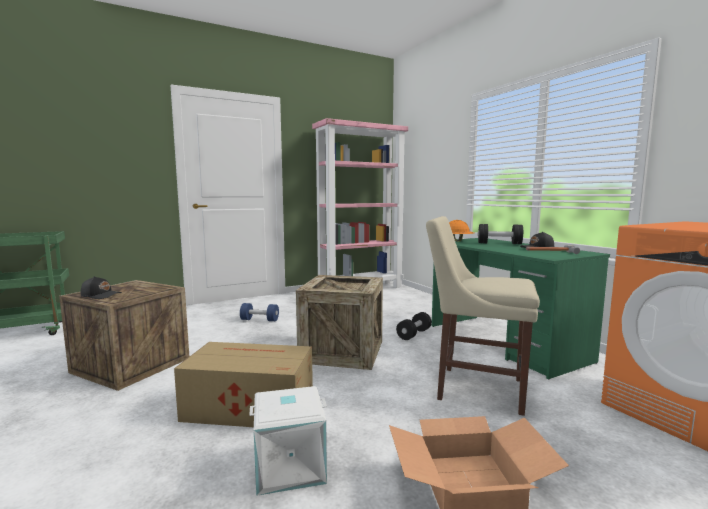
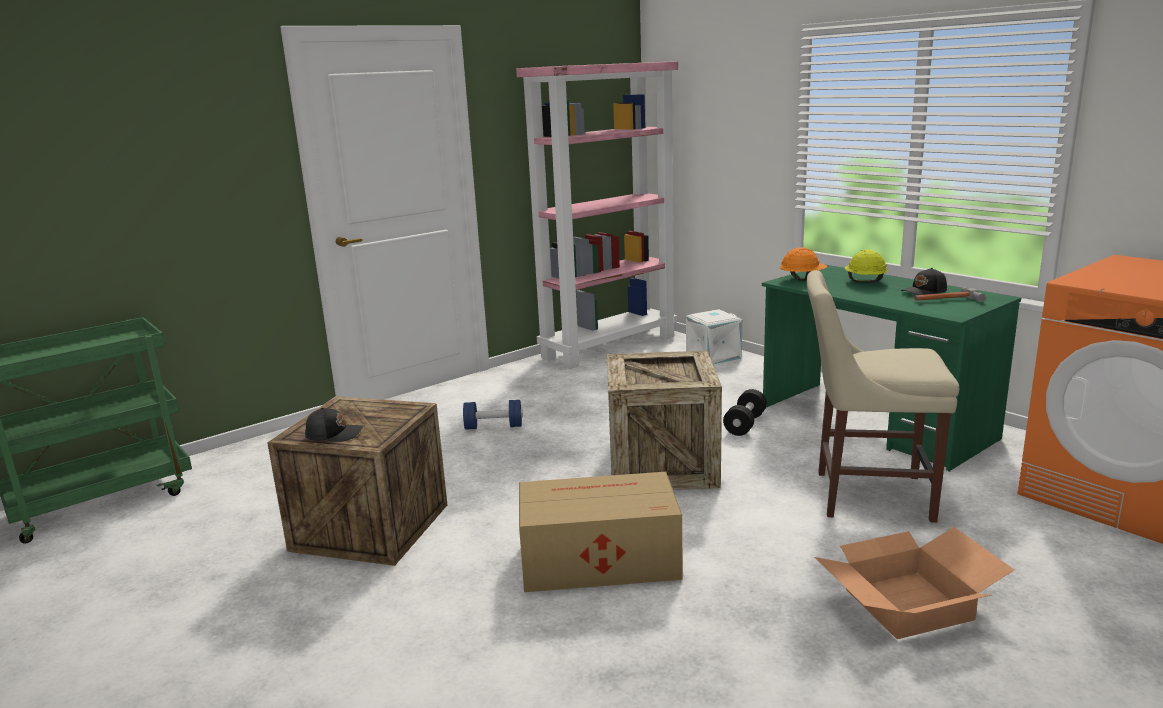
camera: 10 degrees left, 10 degrees up
(290, 465) = (705, 617): white storage box -> white storage box (713, 355)
(499, 243) = (864, 281): black dumbbell -> yellow hard hat

